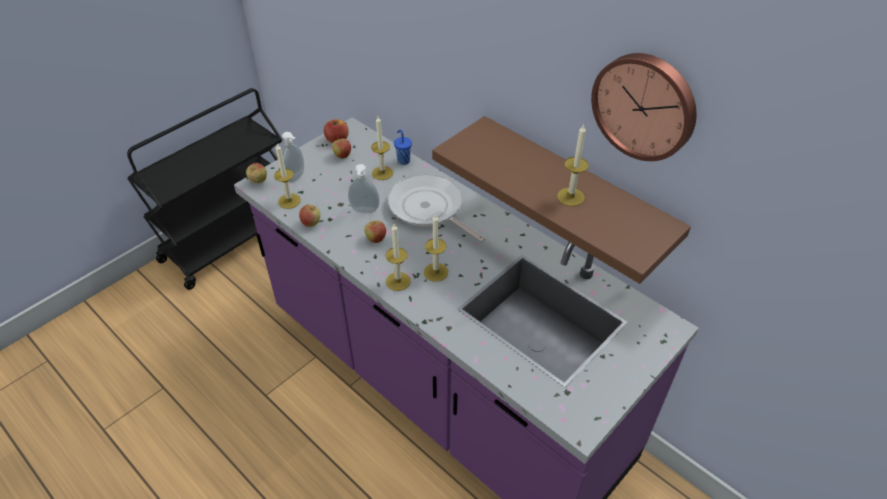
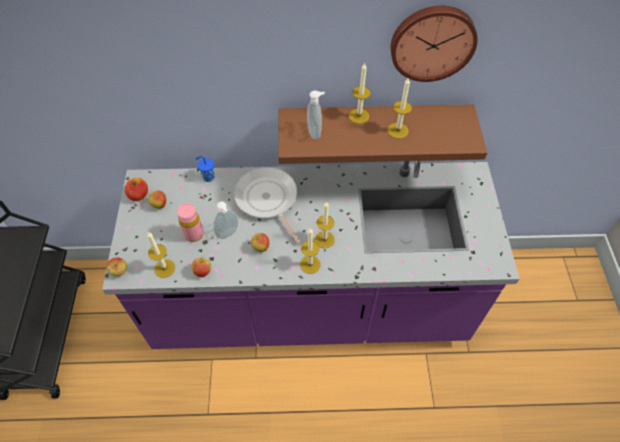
camera: 45 degrees left, 10 degrees up
(296, 178) = (146, 247): soap dispenser -> soap dispenser (315, 132)
(339, 193) = (194, 234): none -> pink bottle
(382, 173) = (205, 197): candle -> candle (359, 116)
(428, 209) = (268, 200): frying pan -> frying pan turned 60 degrees clockwise

